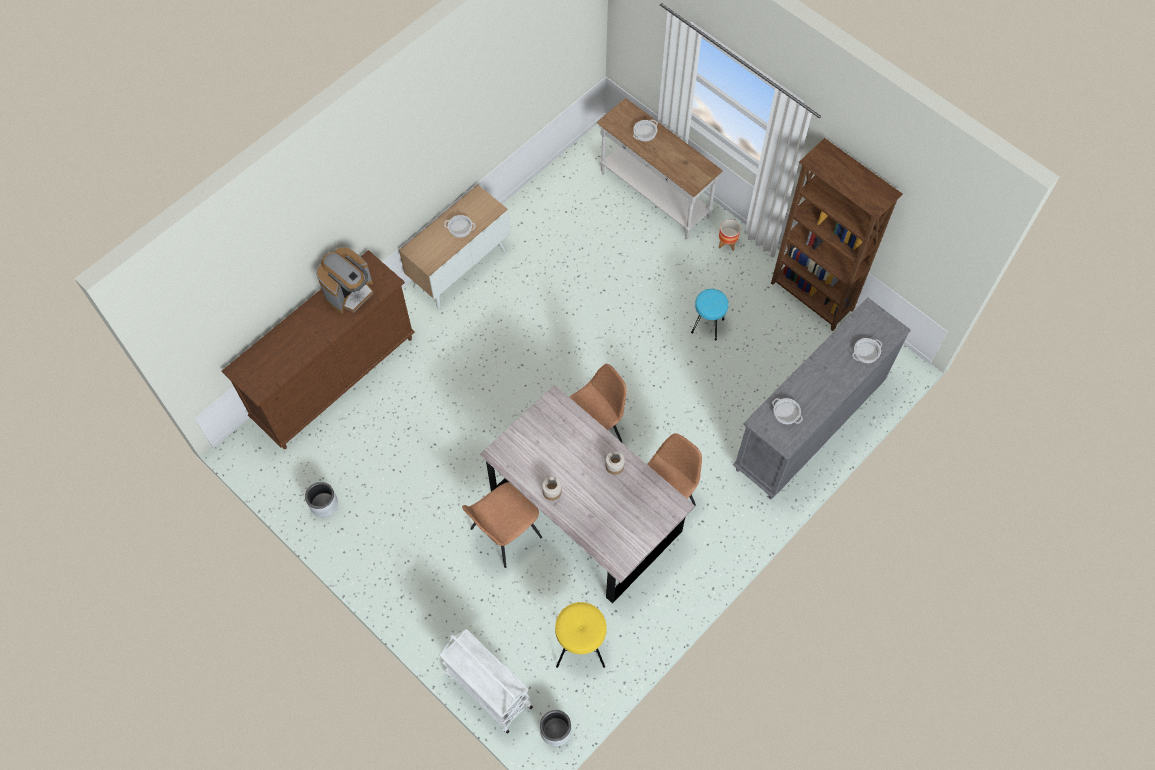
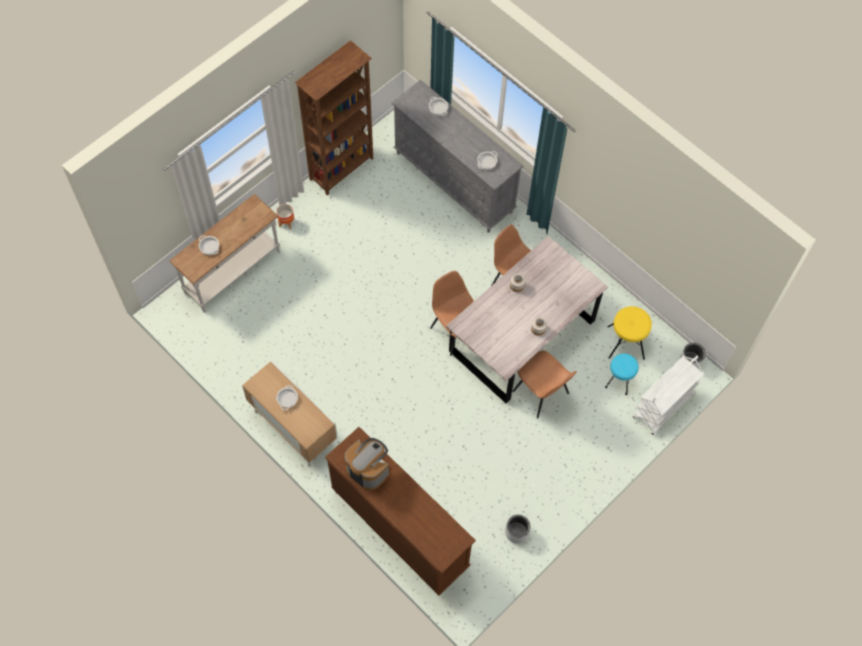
camera: 90 degrees left, 0 degrees up
(707, 325) = (363, 242): turquoise stool -> turquoise stool (618, 381)

